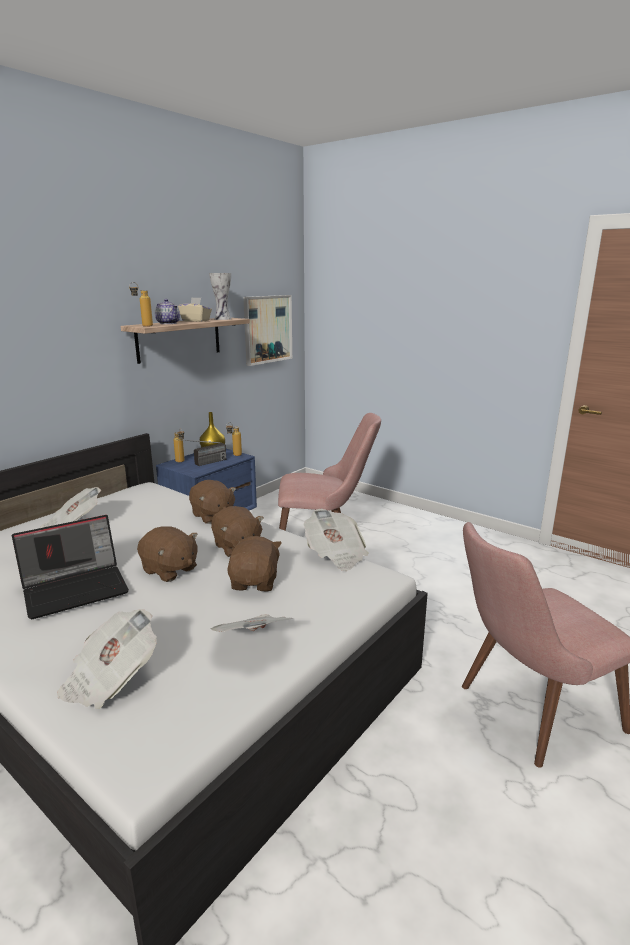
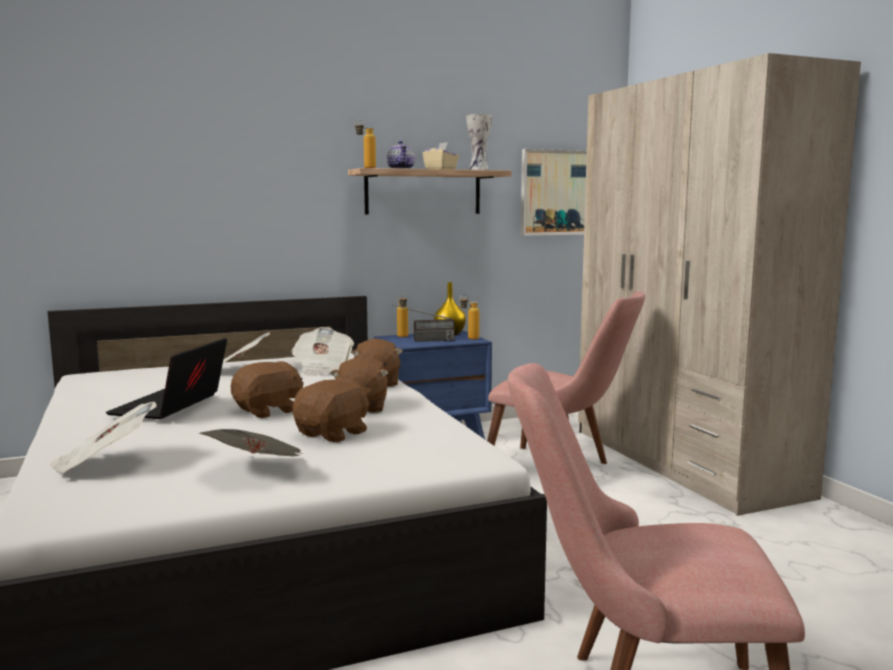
camera: 30 degrees right, 10 degrees down
(76, 588) = (171, 406): laptop -> laptop turned 105 degrees clockwise
(169, 570) = (269, 411): brown plush toy -> brown plush toy turned 105 degrees counterclockwise
(335, 555) = (457, 431): newspaper -> newspaper (322, 369)
(386, 516) = (683, 462): none -> beige wardrobe

